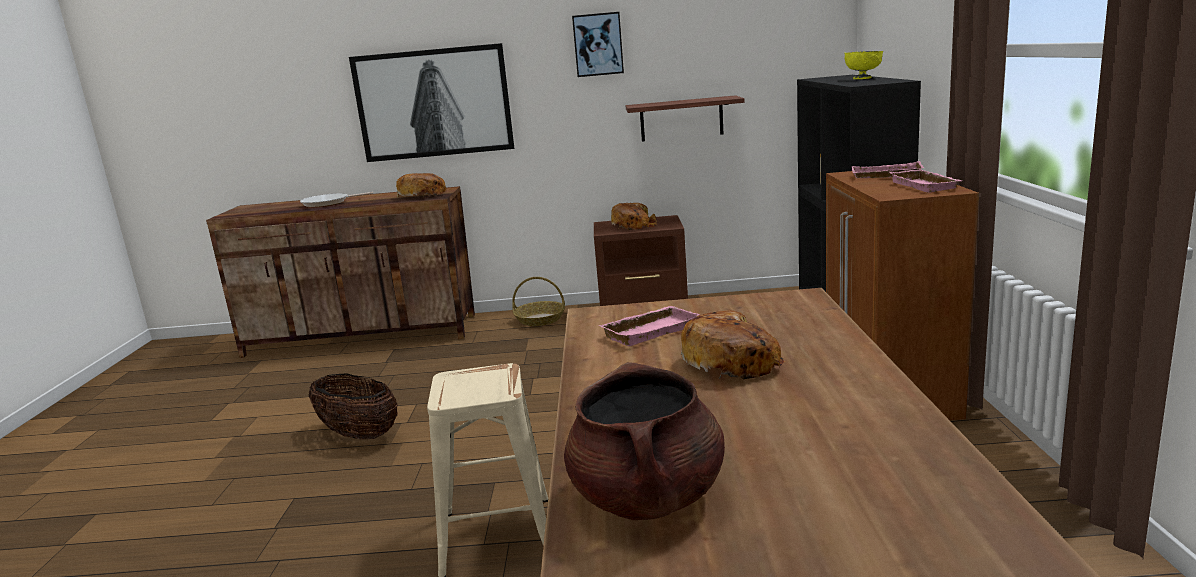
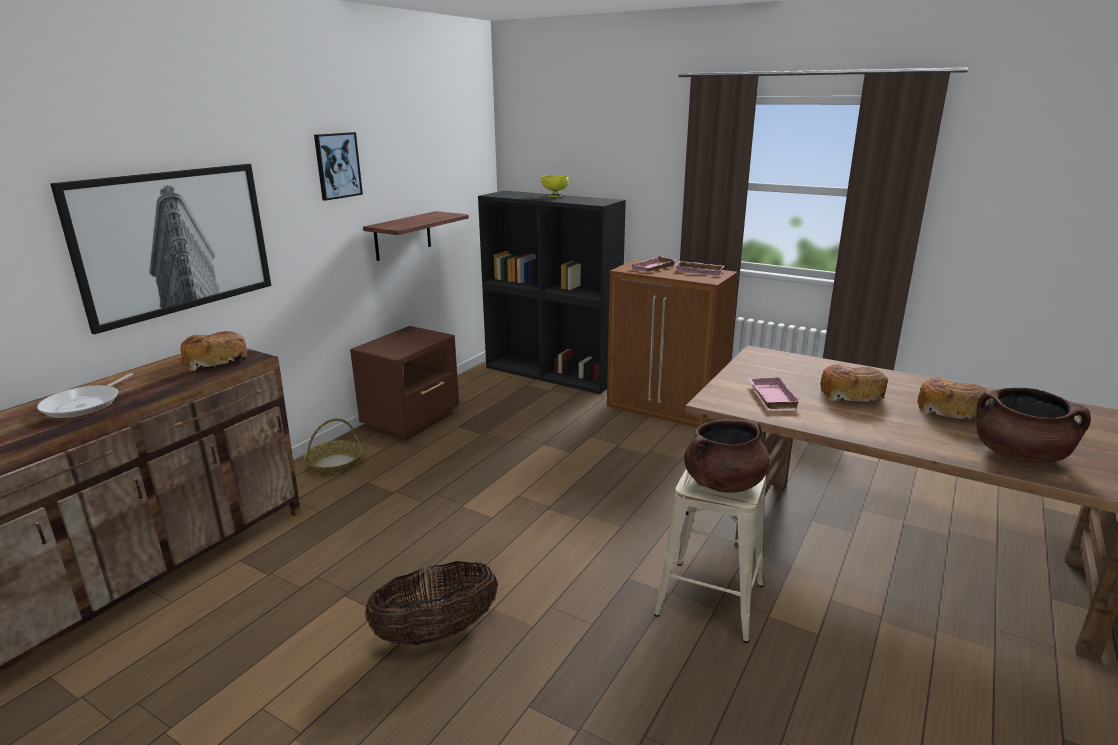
camera: 60 degrees left, 5 degrees up
(470, 386) = (723, 484): none -> brown cooking pot
(634, 225) = (404, 342): bread -> bread (950, 410)

